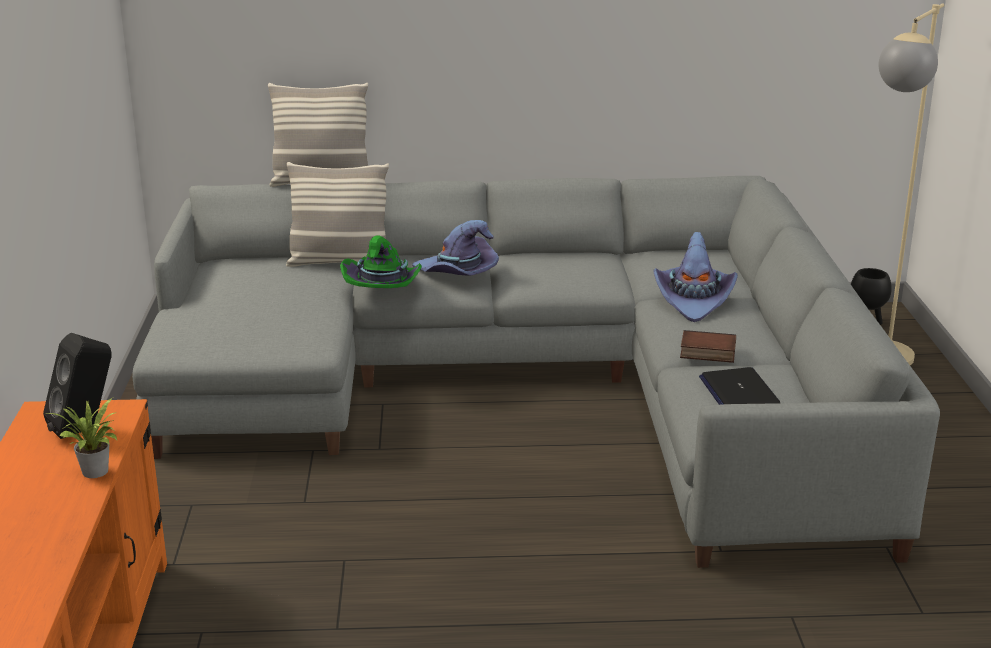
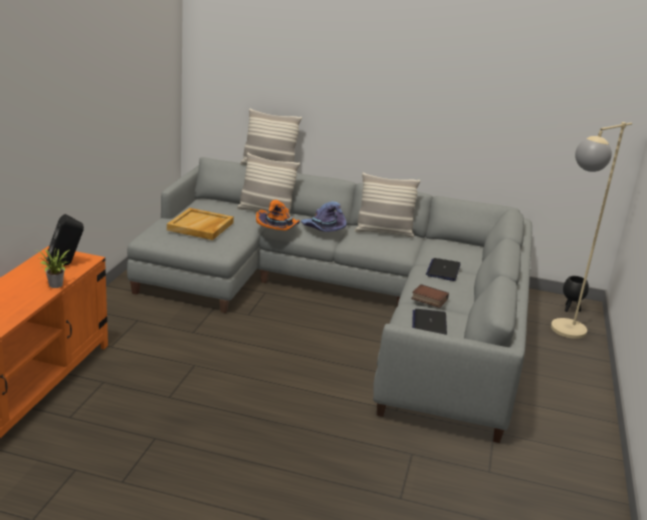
camera: 15 degrees right, 0 degrees up
(249, 310) = (200, 226): none -> beige tray
(383, 286) = (278, 228): green hat -> orange hat
(556, 257) = (384, 232): none -> pillow
(694, 300) = (443, 270): purple hat -> laptop

